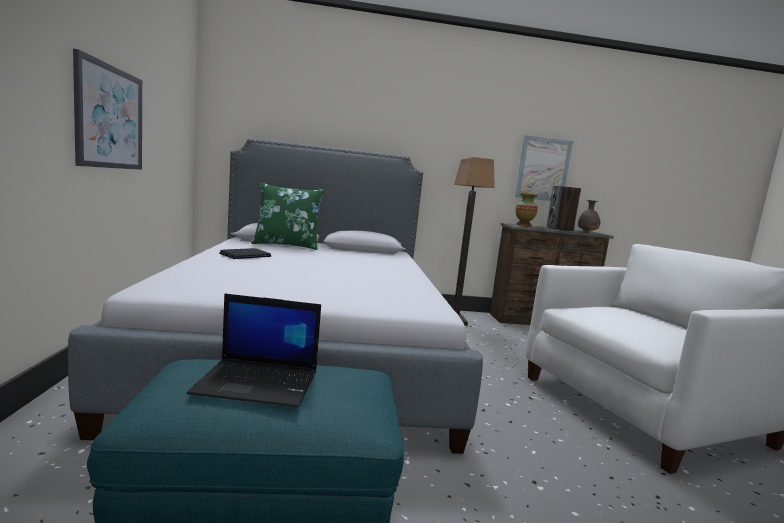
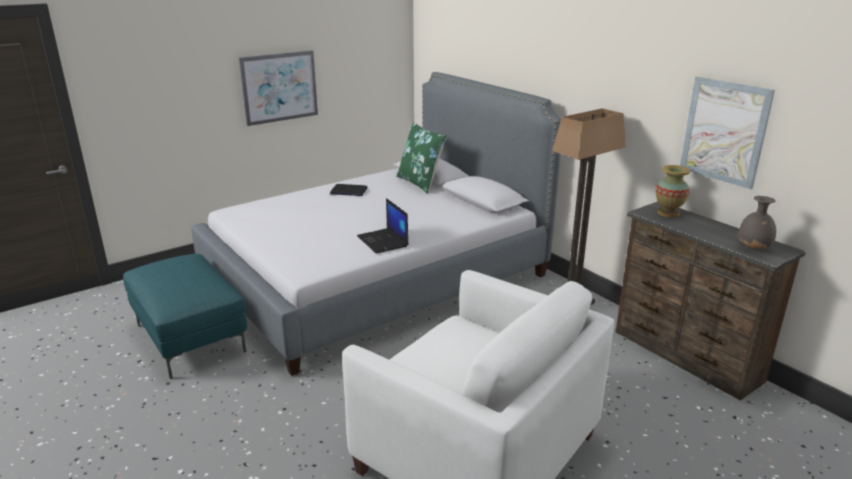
camera: 60 degrees right, 15 degrees up
(259, 382) = (171, 274): laptop -> laptop (383, 241)
(559, 229) = (716, 232): speaker -> none

